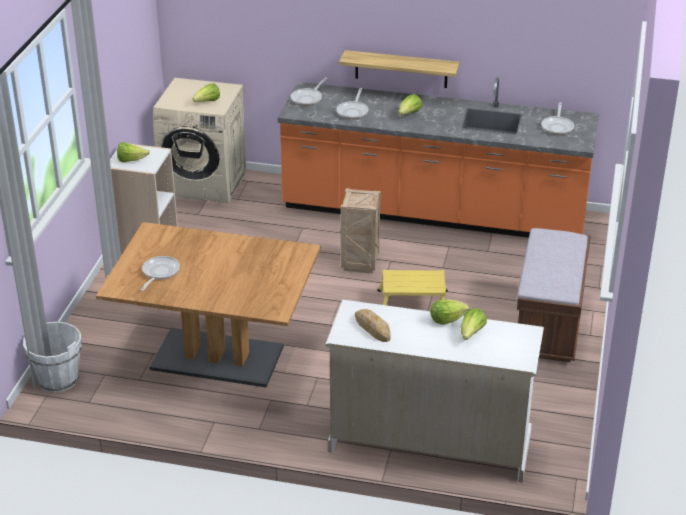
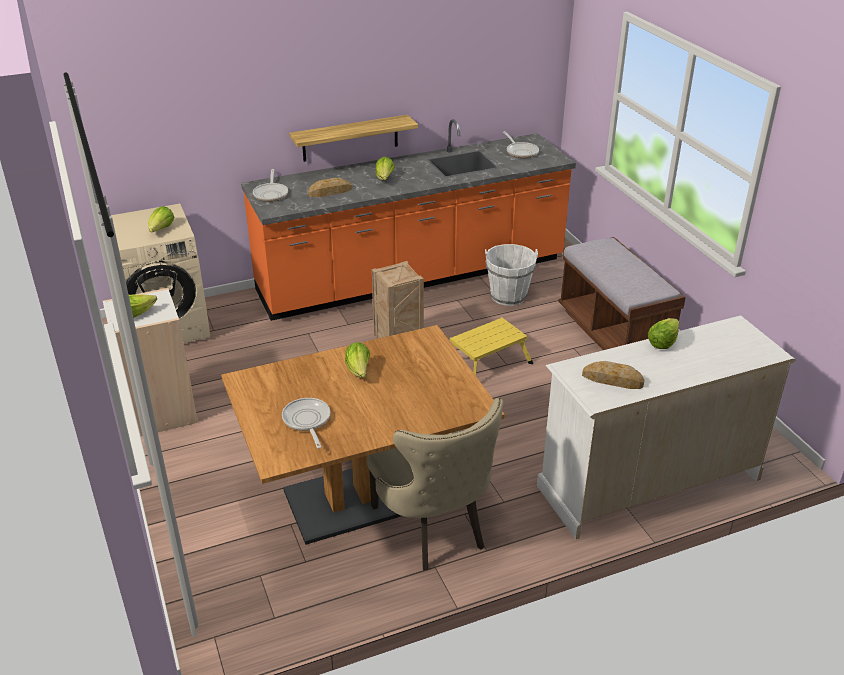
camera: 35 degrees left, 0 degrees up
(58, 379) = (209, 609): white bucket -> white bucket (508, 296)
(240, 400) = (434, 529): none -> beige chair
(353, 111) = (330, 192): frying pan -> bread
(471, 334) = (699, 346): lettuce -> lettuce (359, 371)

